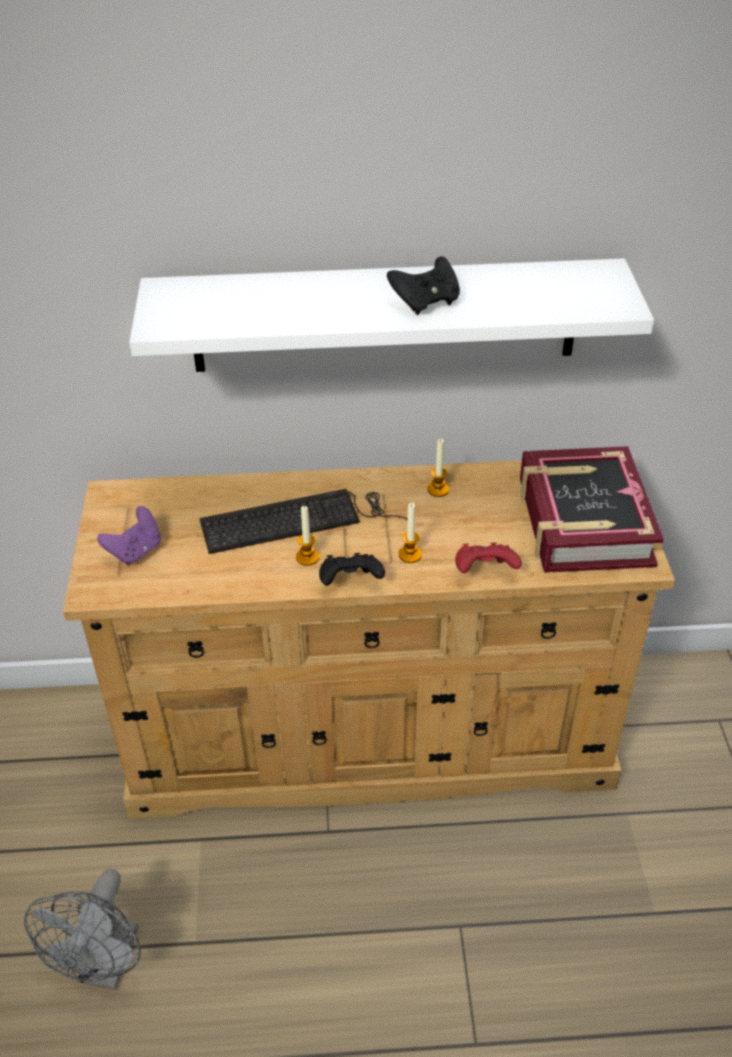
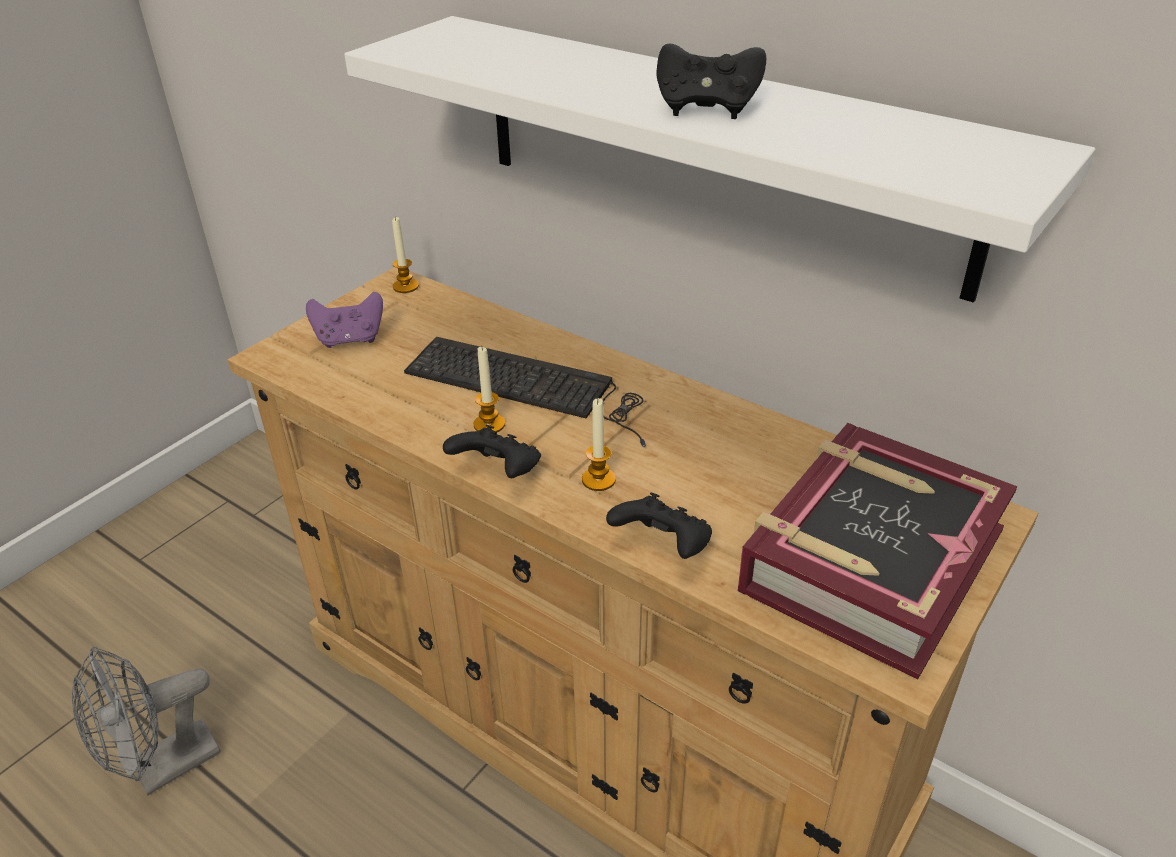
camera: 40 degrees right, 5 degrees down
(438, 490) = (719, 429): candle -> candle (405, 286)
(485, 571) = (663, 547): red game controller -> black game controller

